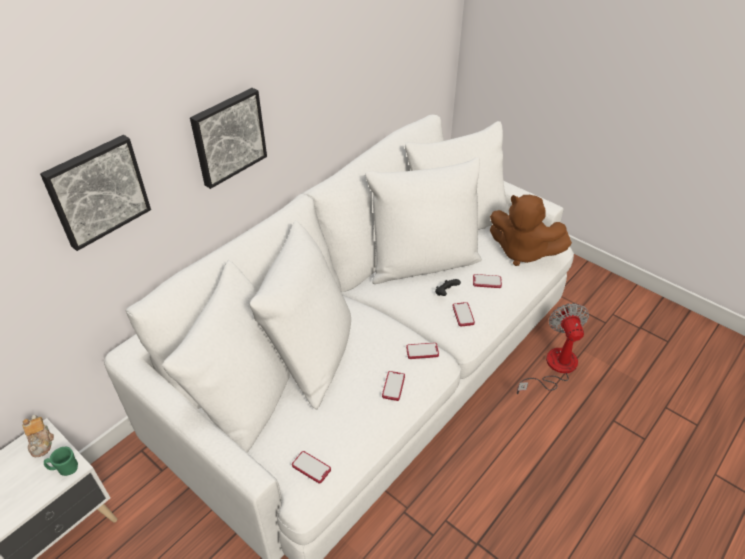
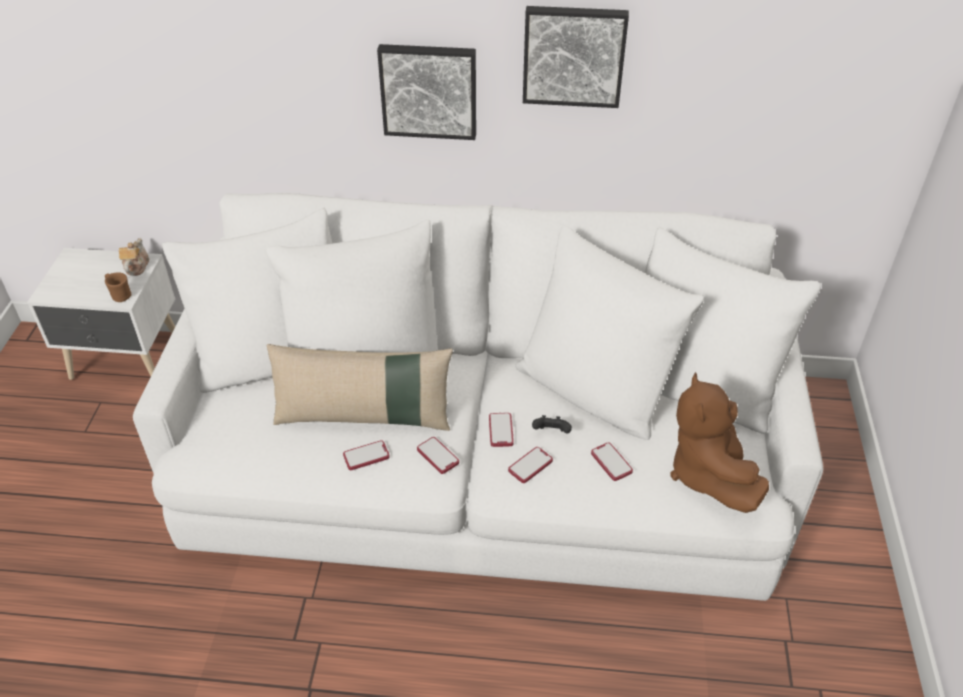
camera: 55 degrees right, 0 degrees up
(41, 442) = (136, 266): teapot -> teapot turned 150 degrees clockwise
(65, 469) = (119, 295): green mug -> brown mug
(97, 191) = (254, 67): picture -> picture (573, 55)
(311, 467) = (216, 445): phone -> phone (501, 430)
(357, 371) = (364, 416): none -> beige pillow
(554, 367) = (641, 655): fan -> none

